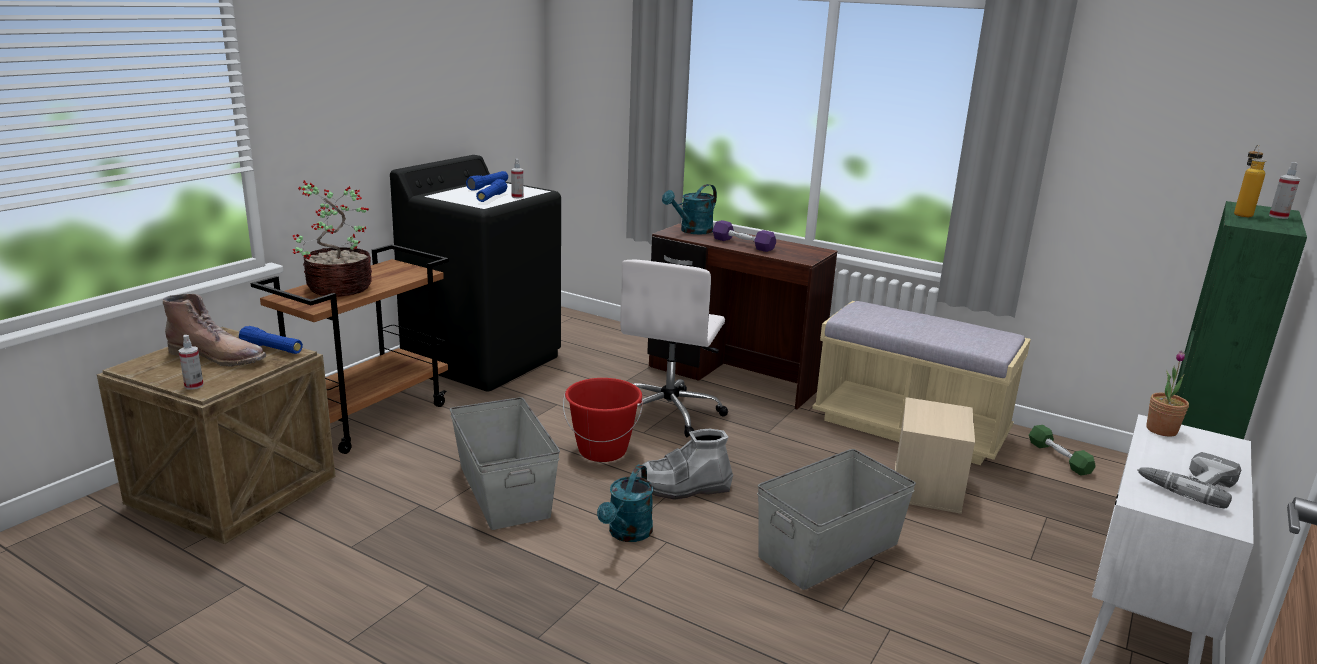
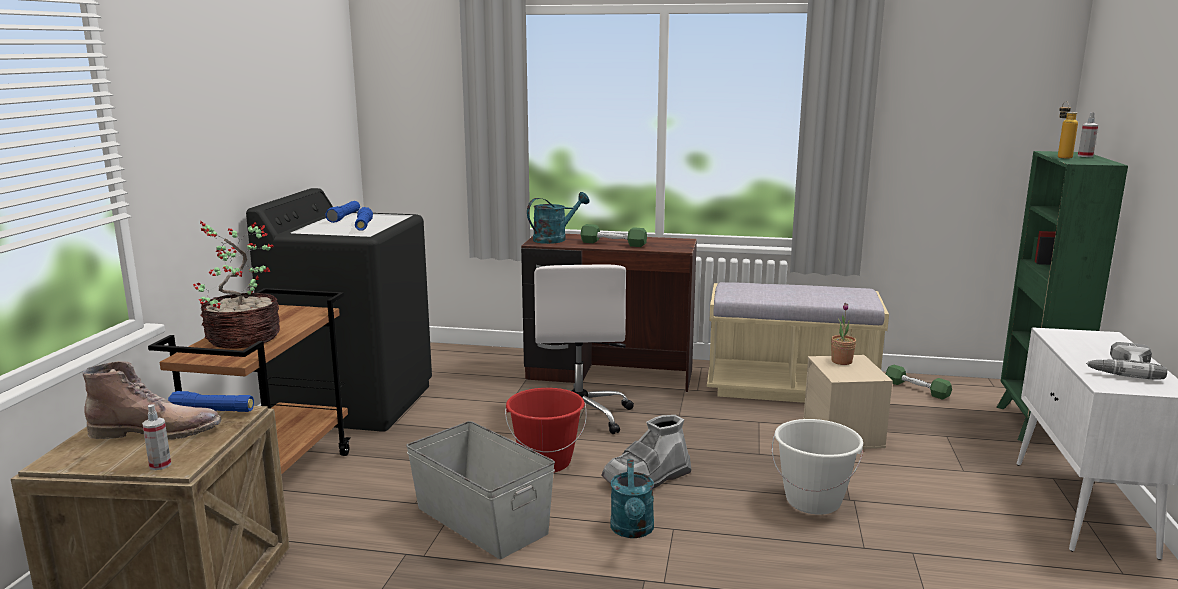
camera: 20 degrees left, 5 degrees down
(517, 197) = (388, 223): spray bottle -> none
(692, 231) = (555, 239): turquoise watering can -> turquoise watering can turned 150 degrees counterclockwise
(743, 244) = (613, 243): purple dumbbell -> green dumbbell
(830, 550) = (813, 501): grey storage box -> white bucket
(1161, 430) = (1059, 335): potted plant -> potted plant (841, 361)

